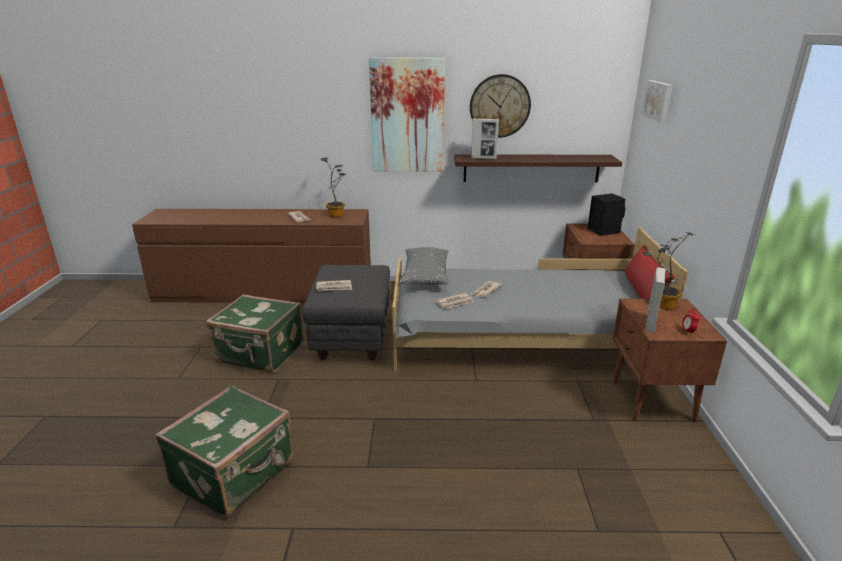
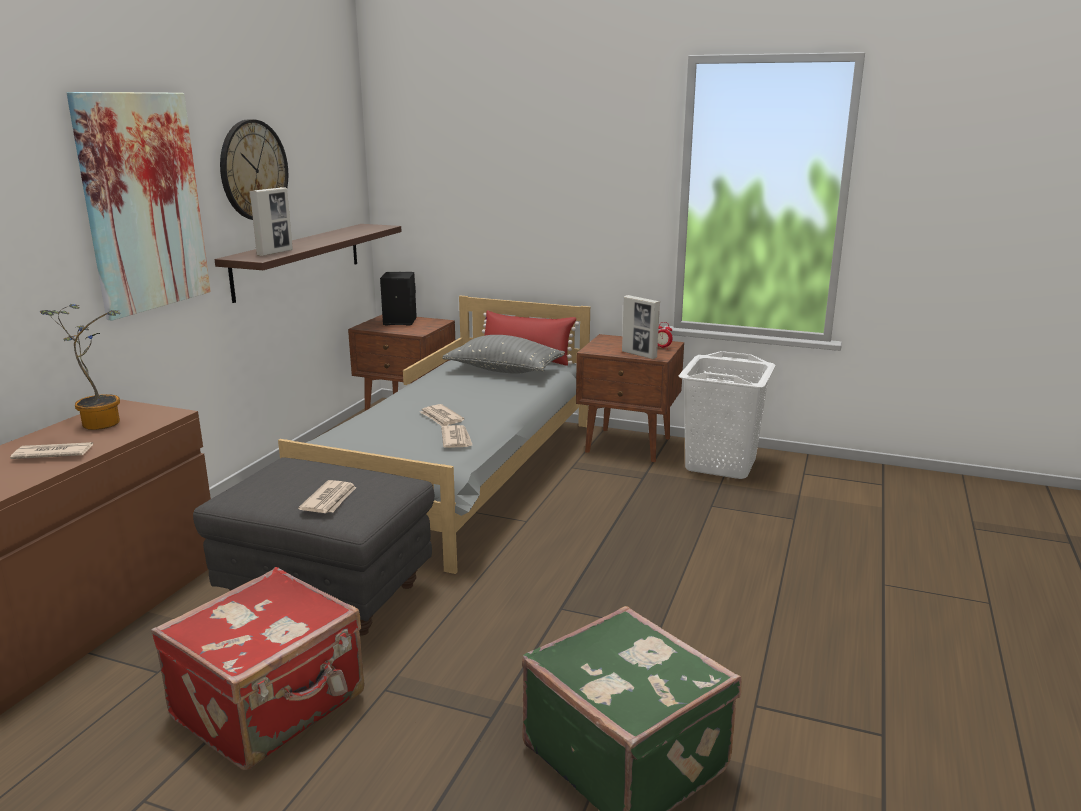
camera: 70 degrees left, 5 degrees down
(260, 354) = (271, 706): green suitcase -> red suitcase
(425, 277) = (351, 443): grey pillow -> grey pillow (504, 370)
(658, 100) = (437, 141): picture -> none
(661, 304) = (602, 343): potted plant -> none
(673, 464) = (721, 464): none -> white laundry basket

